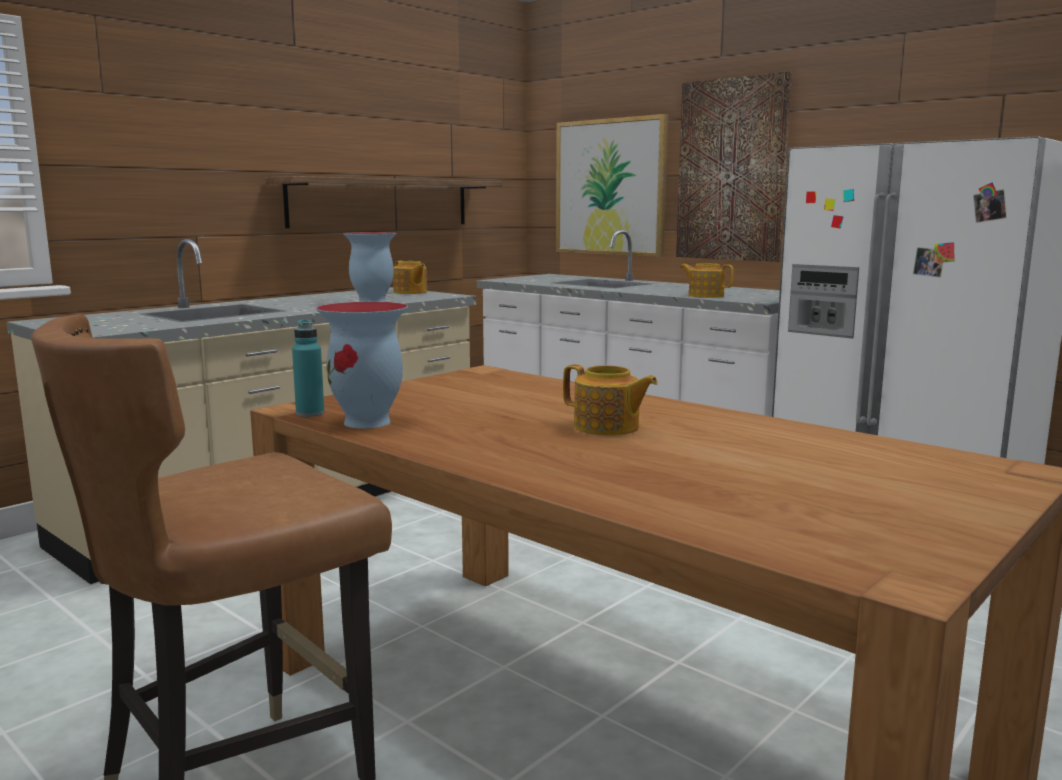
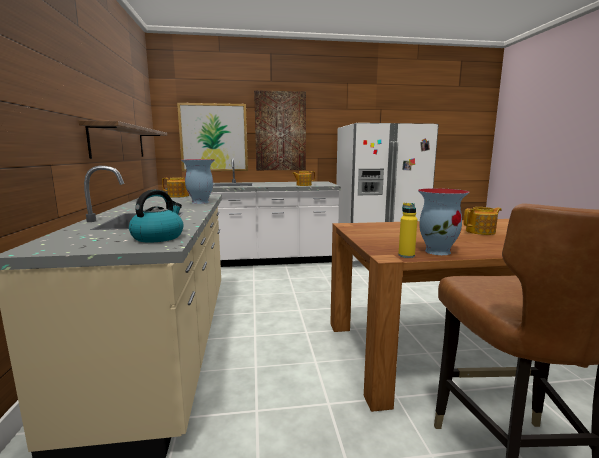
camera: 50 degrees left, 0 degrees up
(125, 327) = (158, 237): none -> kettle
(310, 413) = (406, 255): turquoise bottle -> yellow bottle

